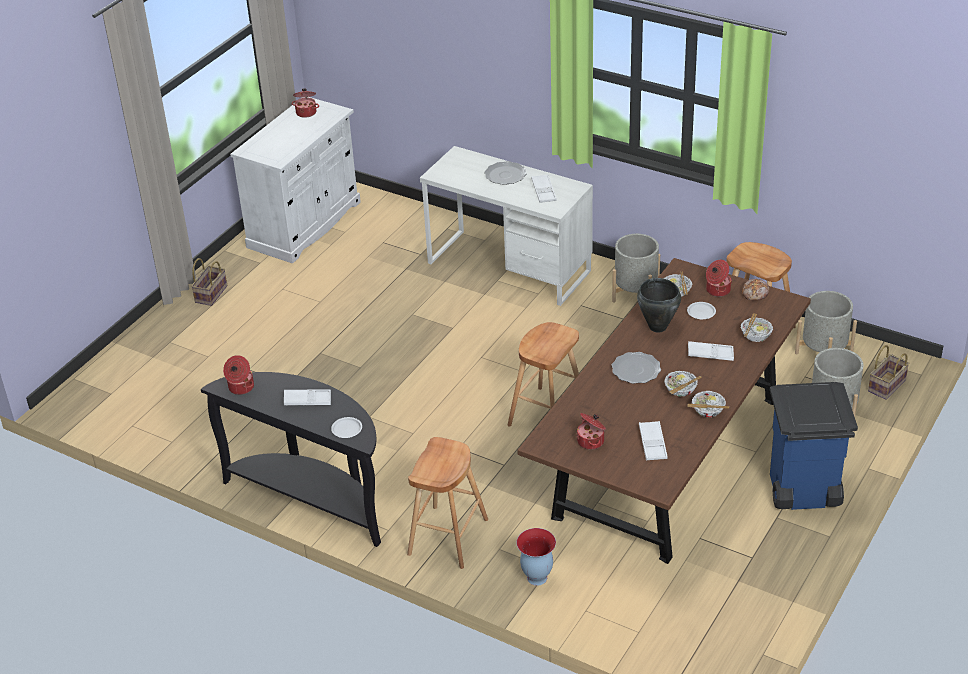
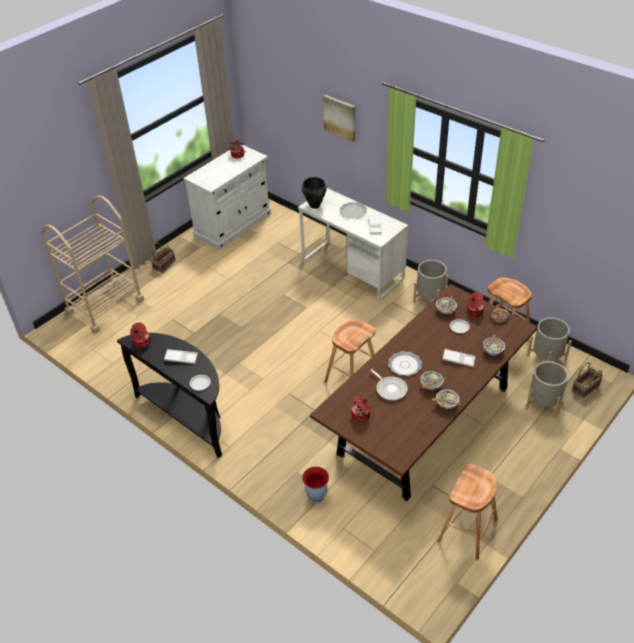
camera: 10 degrees right, 5 degrees up
(134, 363) = (105, 306): none -> beige cart
(448, 536) = (266, 457): brown stool -> brown stool (467, 530)
(470, 37) = (340, 117): none -> picture
(624, 403) = (390, 389): none -> frying pan
(652, 443) = (402, 423): white tray -> none
(657, 327) = (427, 334): black cooking pot -> black cooking pot (314, 206)
(802, 492) = (510, 461): blue trash can -> none

